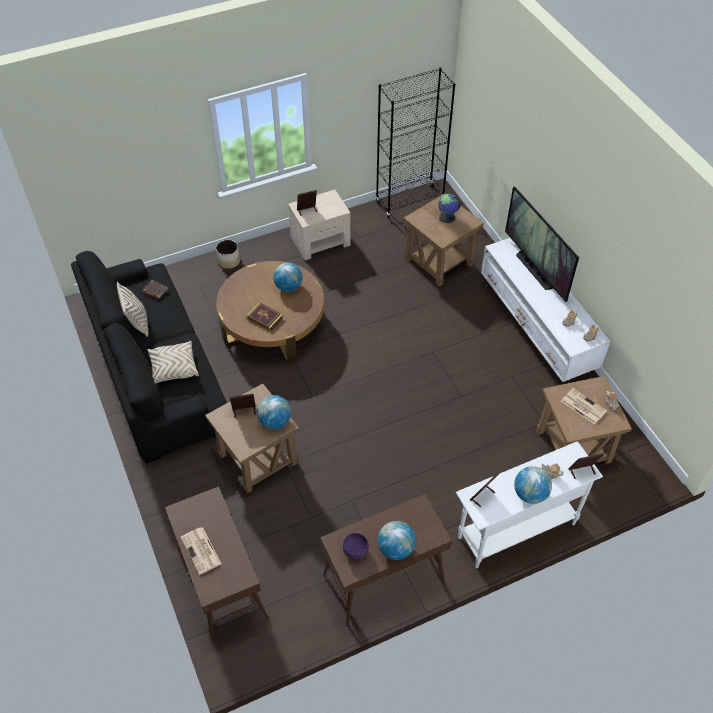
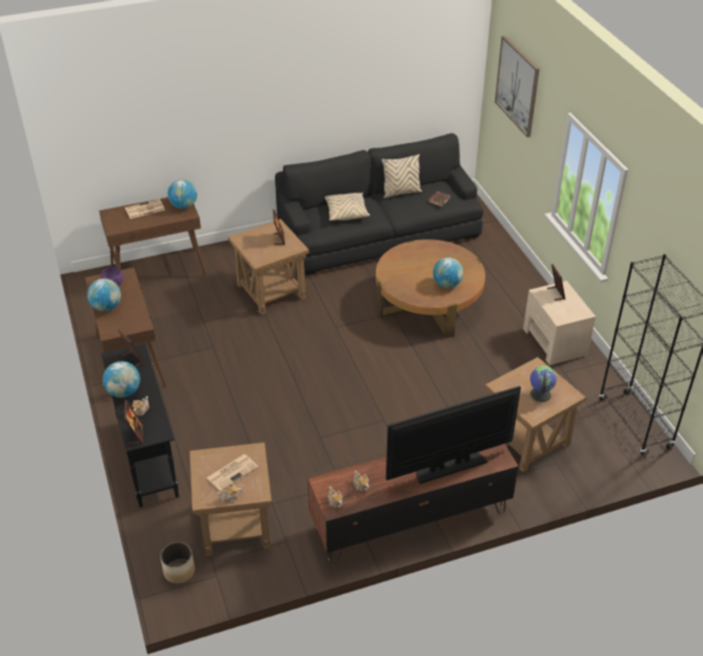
camera: 95 degrees right, 10 degrees down
(112, 147) = (517, 86): none -> picture
(229, 261) = (518, 275): planter -> planter (179, 571)
(265, 318) = (405, 268): book -> none
(275, 421) = (264, 255): globe -> globe (184, 206)
(516, 530) = (148, 458): white console table -> black console table
(535, 330) = (409, 519): white tv stand -> brown tv stand

